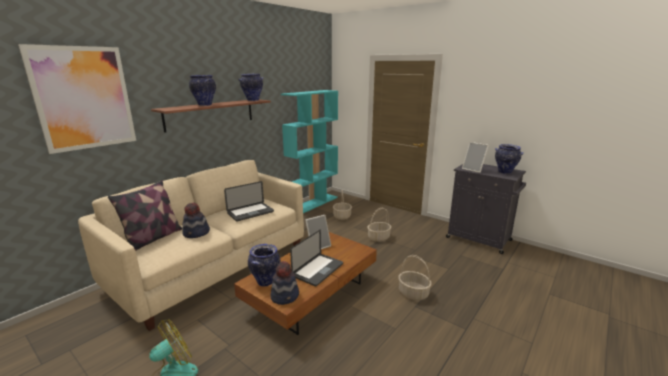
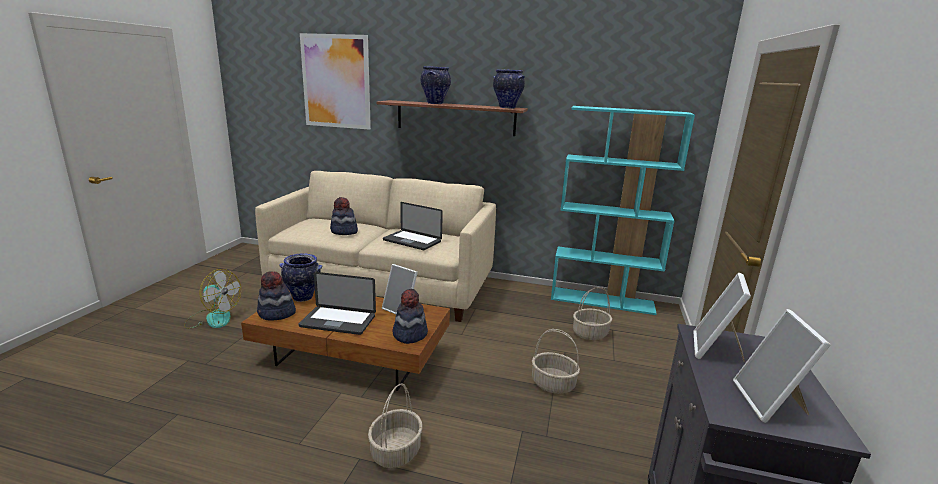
camera: 65 degrees right, 0 degrees up
(153, 238) = (326, 221): pillow -> none
(351, 248) = (409, 334): none -> hat
(505, 172) = (770, 403): vase -> picture frame

